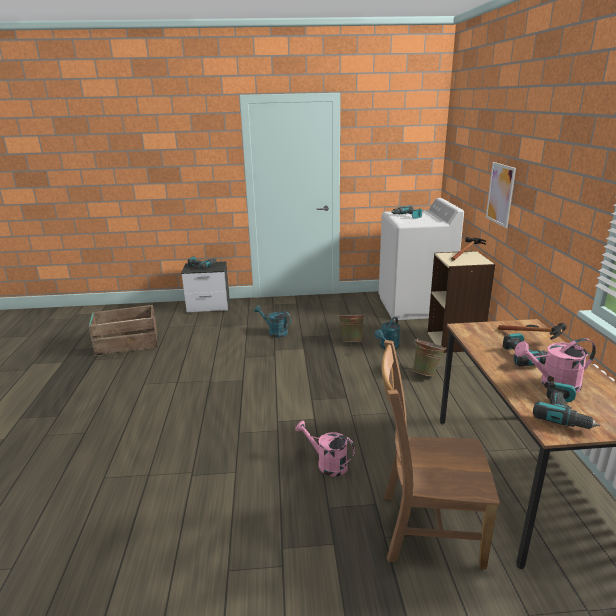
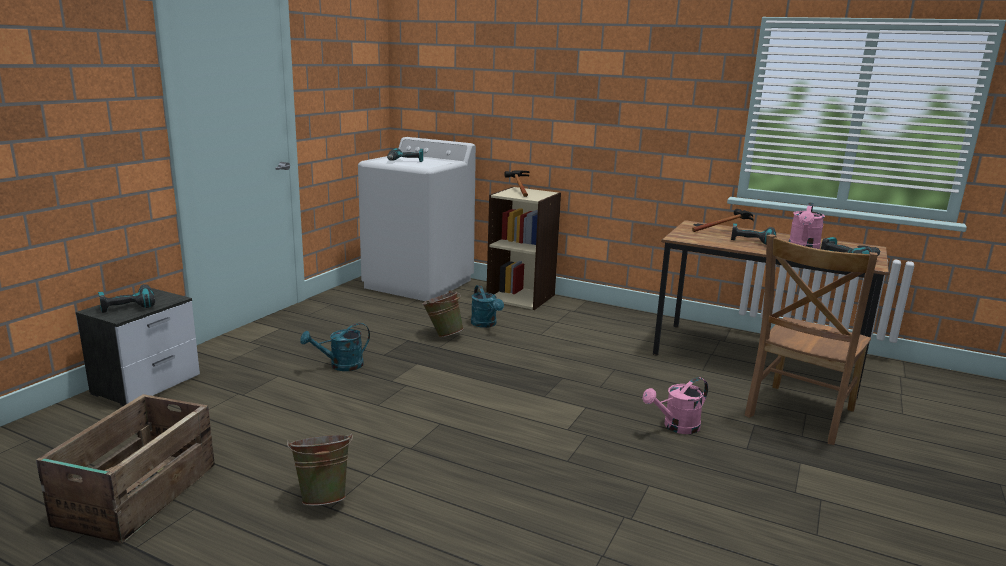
camera: 60 degrees left, 5 degrees down
(427, 373) = (563, 328): green bucket -> green bucket (324, 497)
(500, 194) = (551, 114): picture -> none

